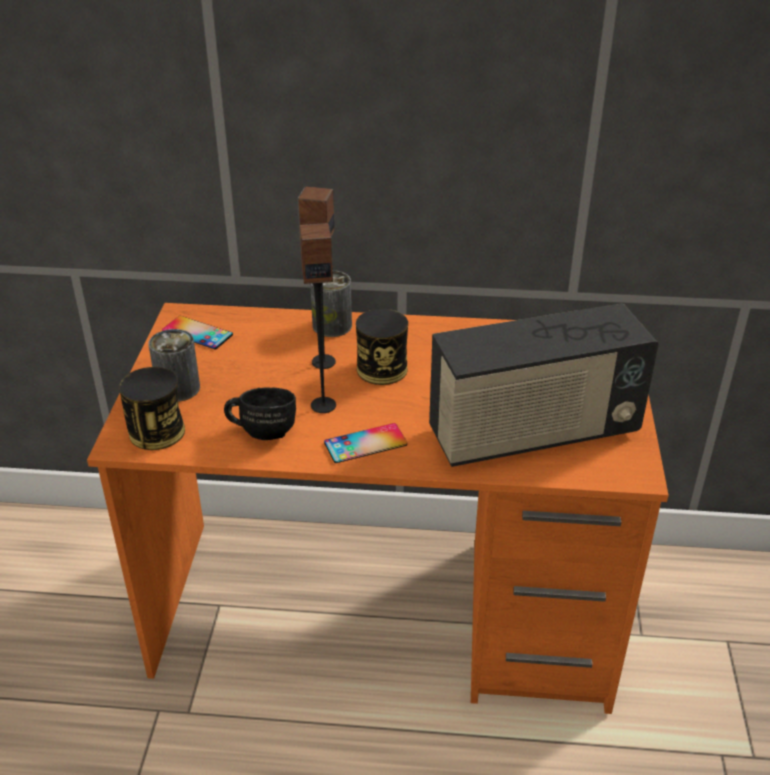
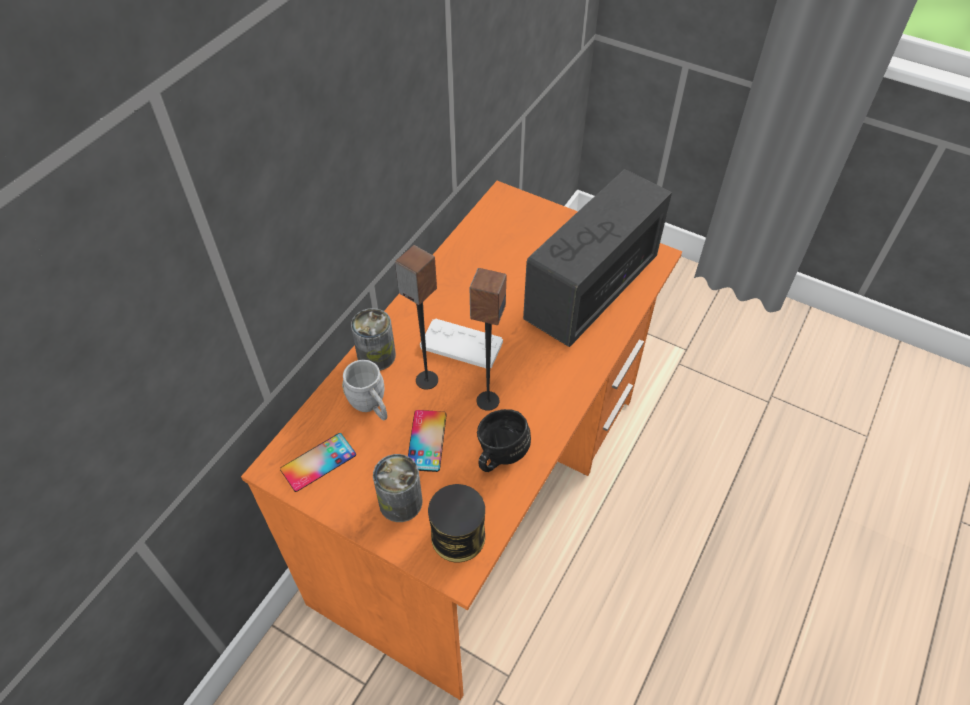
camera: 65 degrees left, 15 degrees up
(273, 341) = (371, 406): none -> grey mug
(365, 443) = (552, 390): phone -> phone (426, 440)
(382, 369) = (461, 345): can -> white game controller
(533, 434) = (590, 288): radio -> radio turned 150 degrees counterclockwise

